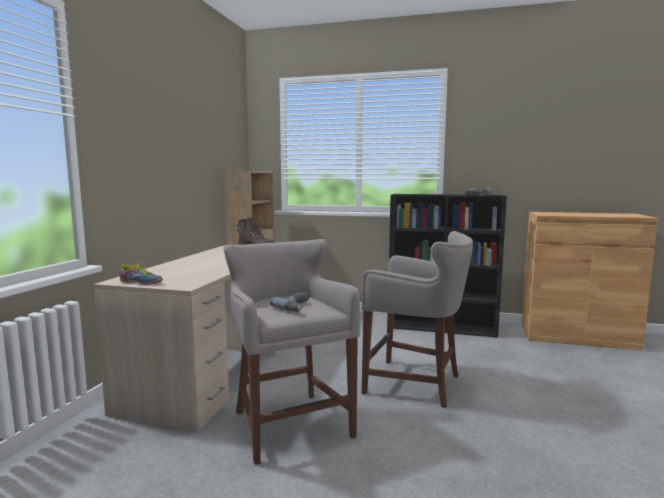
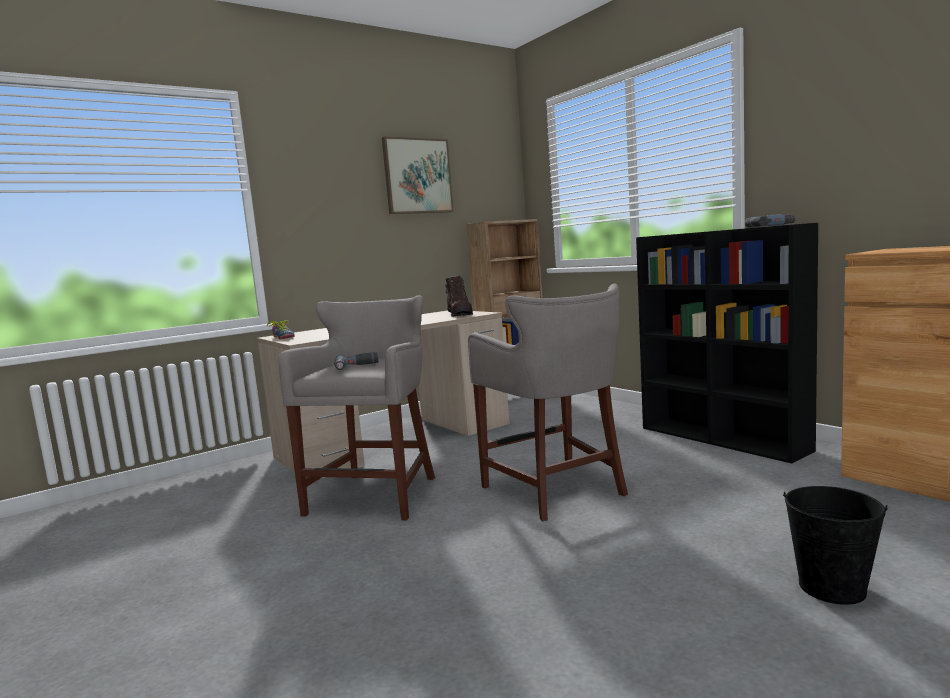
camera: 40 degrees right, 0 degrees up
(194, 124) = (417, 176): none -> picture
(624, 402) = (831, 587): none -> black bucket

